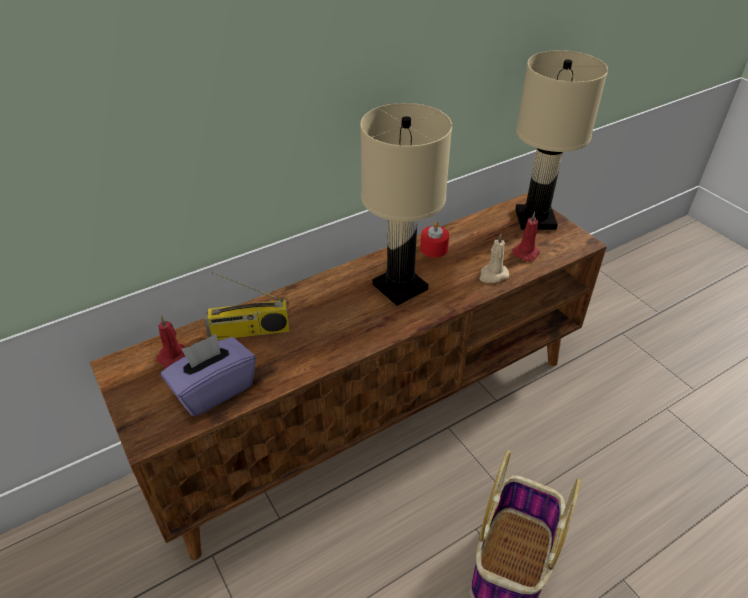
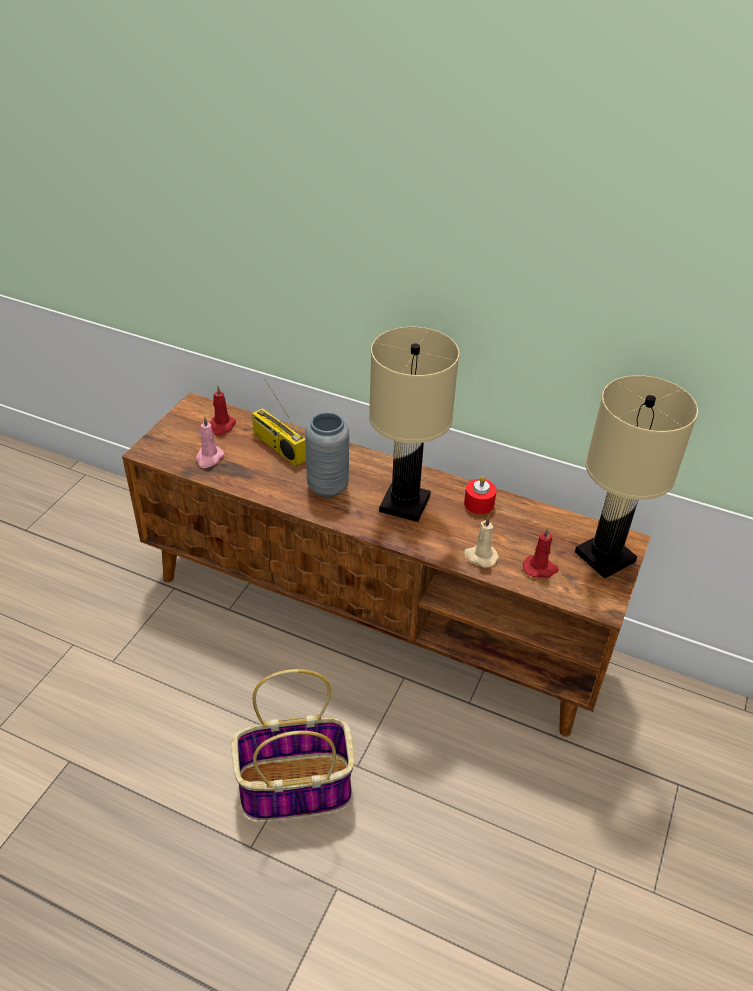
camera: 55 degrees right, 0 degrees up
(214, 389) = (209, 458): purple tissue box -> pink candle
(337, 323) = (327, 487): none -> grey vase

